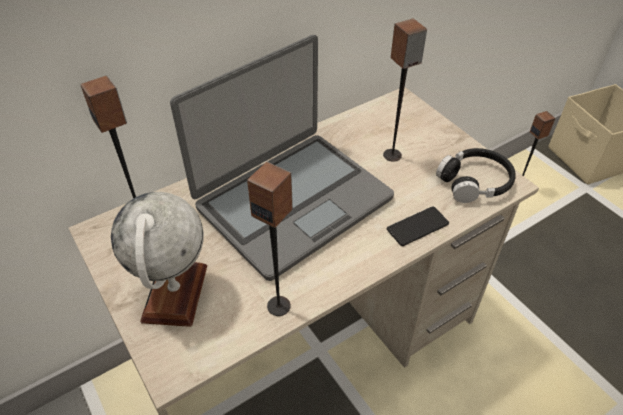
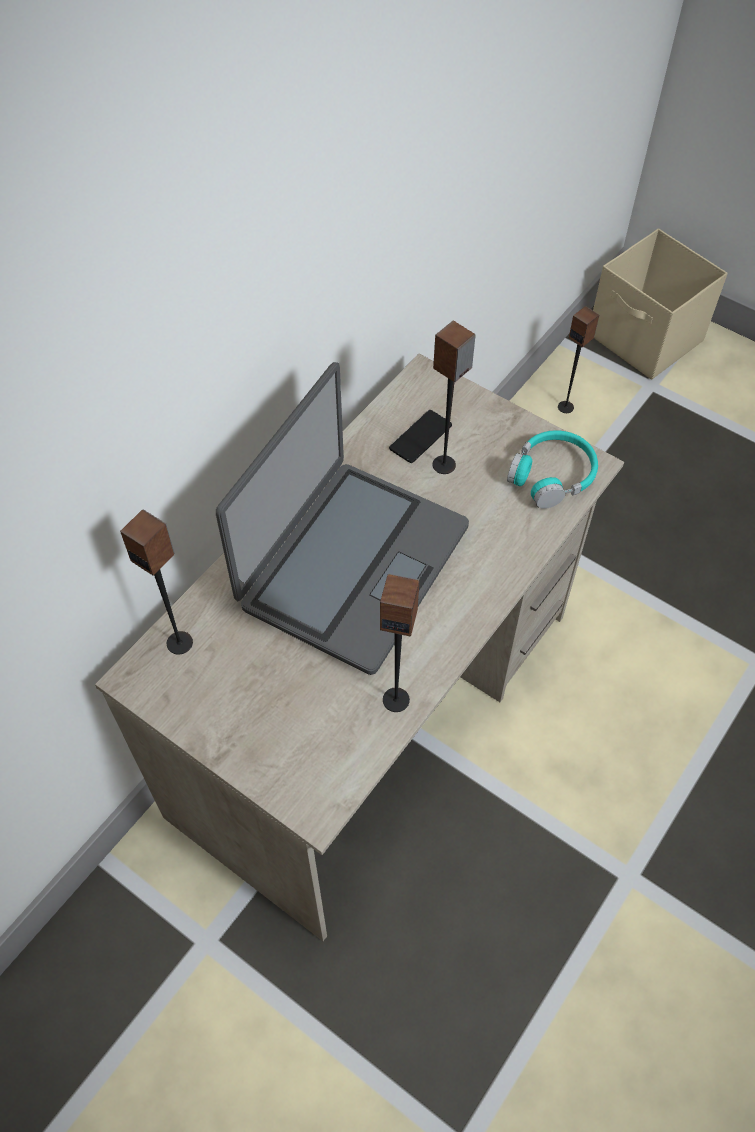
camera: 20 degrees left, 10 degrees up
(175, 293) = (273, 723): globe -> none
(417, 226) = (508, 554): phone -> phone (420, 437)
(474, 182) = (551, 475): black headphones -> turquoise headphones

